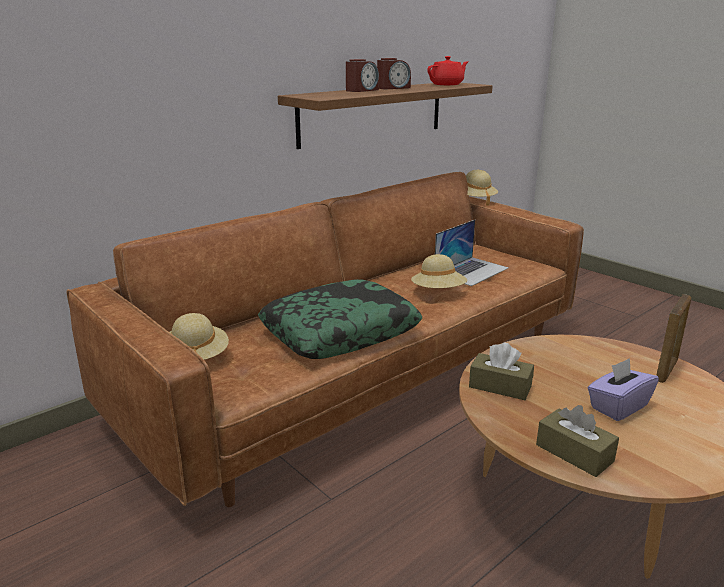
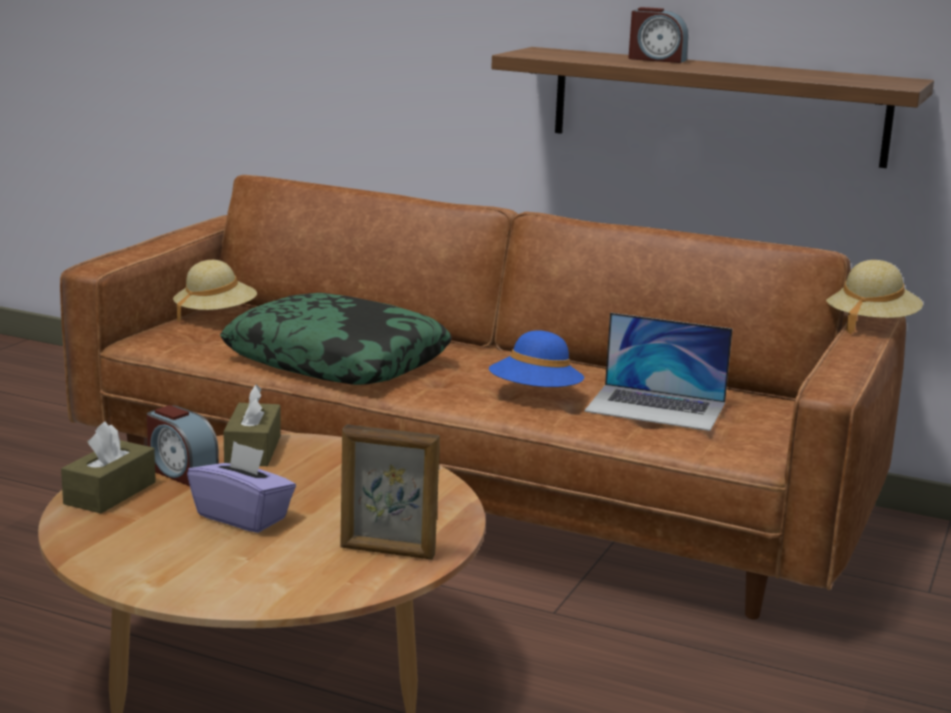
camera: 65 degrees right, 5 degrees down
(393, 88) = (725, 65): alarm clock -> alarm clock (181, 472)
(438, 292) = (535, 396): beige hat -> blue hat
(447, 84) = (854, 78): red teapot -> none

